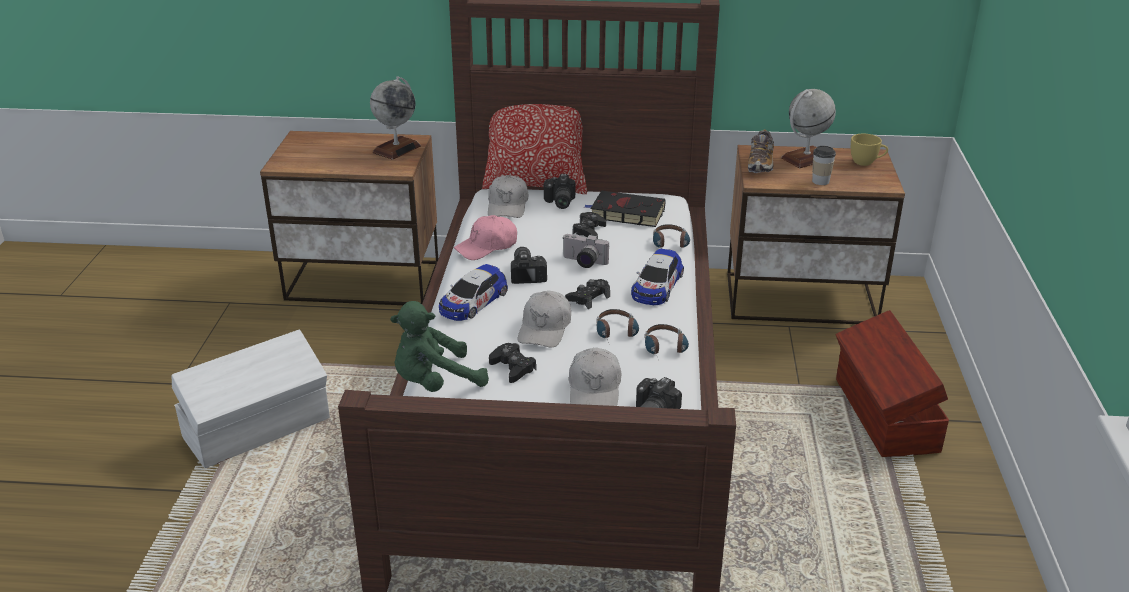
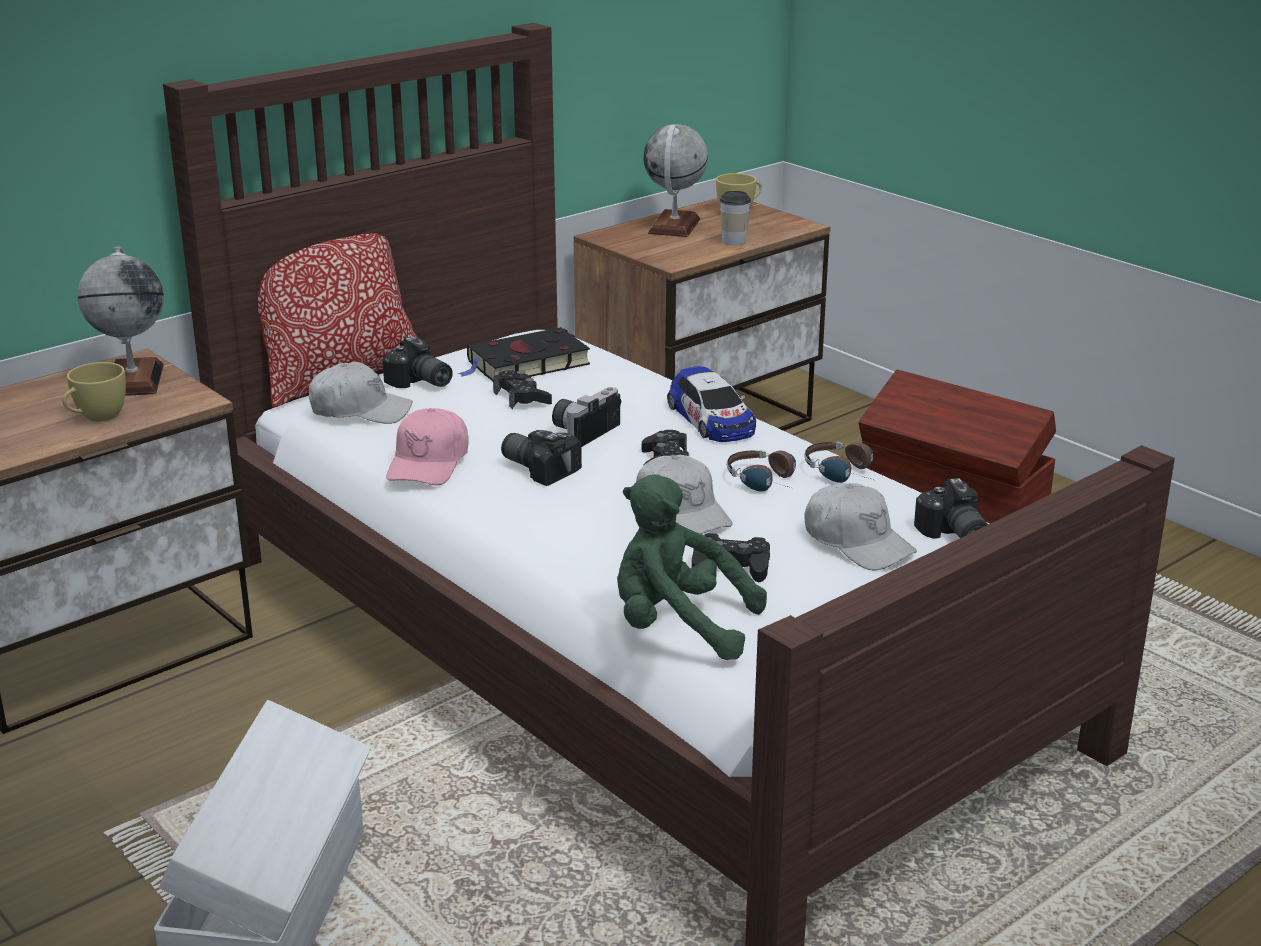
camera: 45 degrees left, 5 degrees down
(352, 162) = (96, 418): none -> yellow cup
(435, 383) = (677, 627): green plush toy -> green plush toy turned 90 degrees clockwise
(473, 301) = (539, 525): toy car -> none
(508, 206) = (360, 410): white cap -> white cap turned 45 degrees counterclockwise
(583, 262) = (583, 431): camera -> camera turned 150 degrees clockwise
(670, 245) = (643, 375): headphones -> none
(760, 164) = (641, 246): shoe -> none

